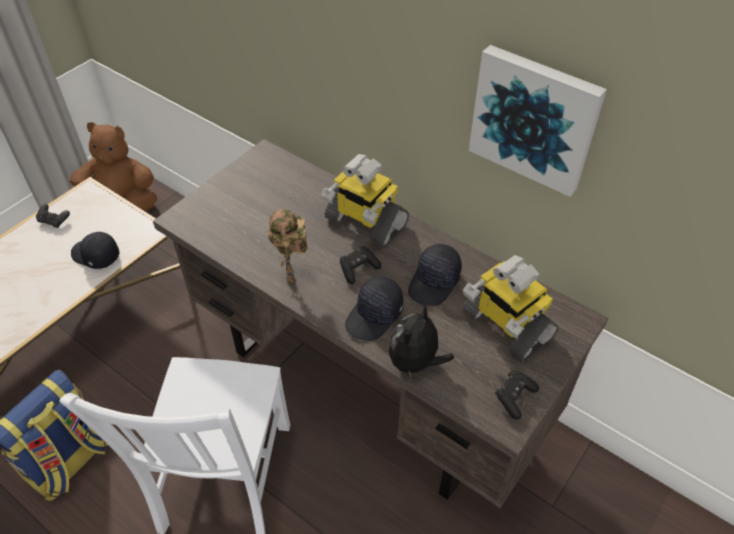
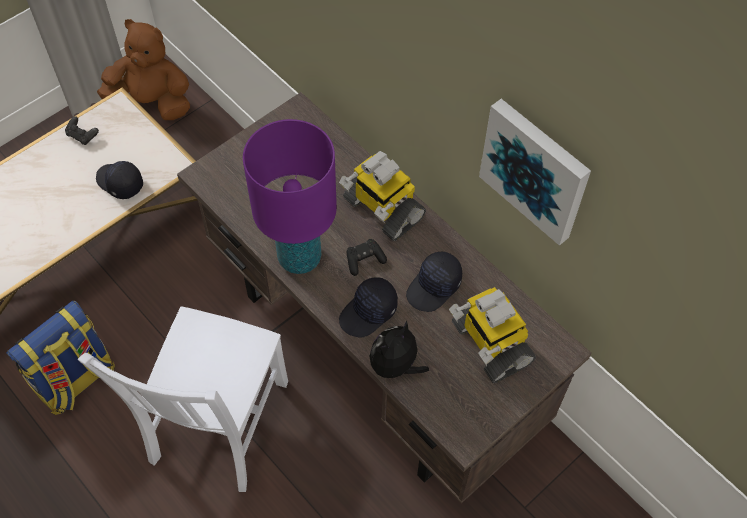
camera: 10 degrees right, 10 degrees up
(292, 276) = (300, 258): toy robot -> purple table lamp
(514, 397) = (476, 416): black game controller -> none

